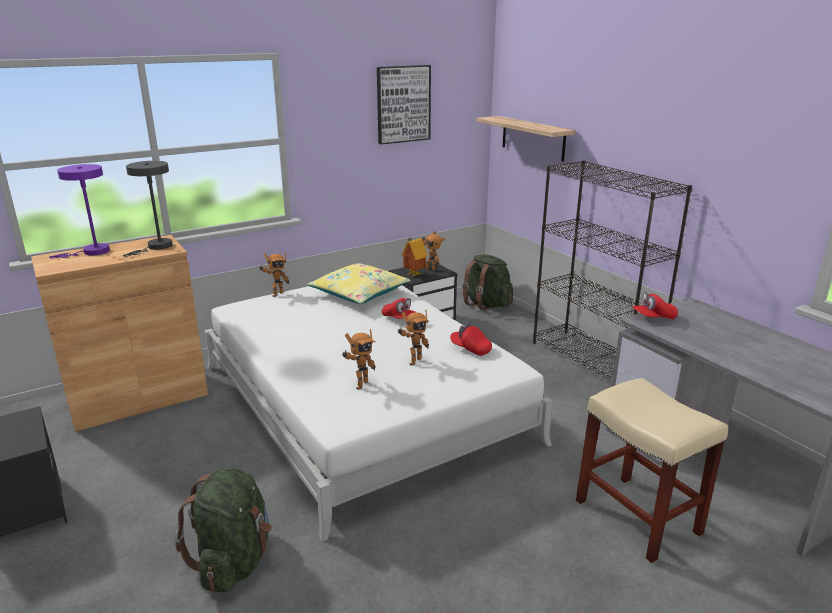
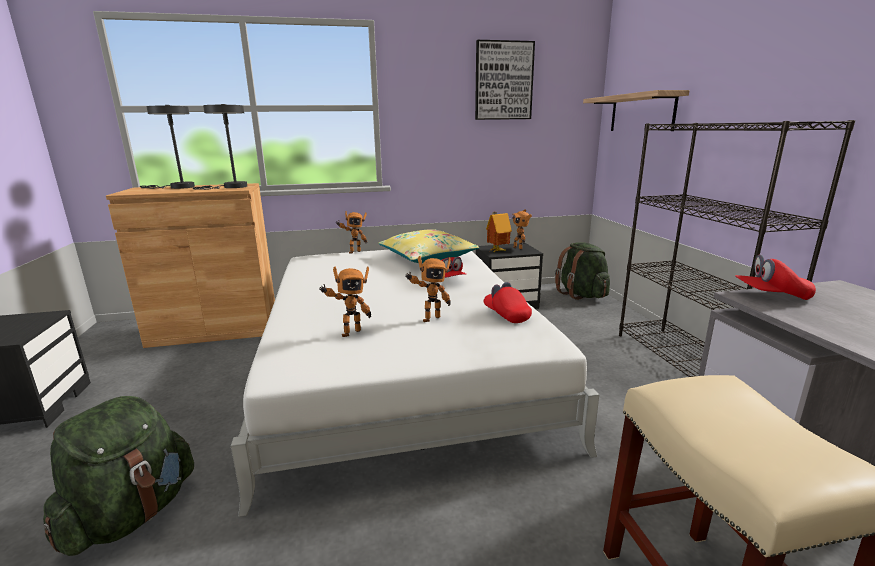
camera: 20 degrees right, 5 degrees down
(92, 252) = (178, 187): purple table lamp -> grey table lamp

